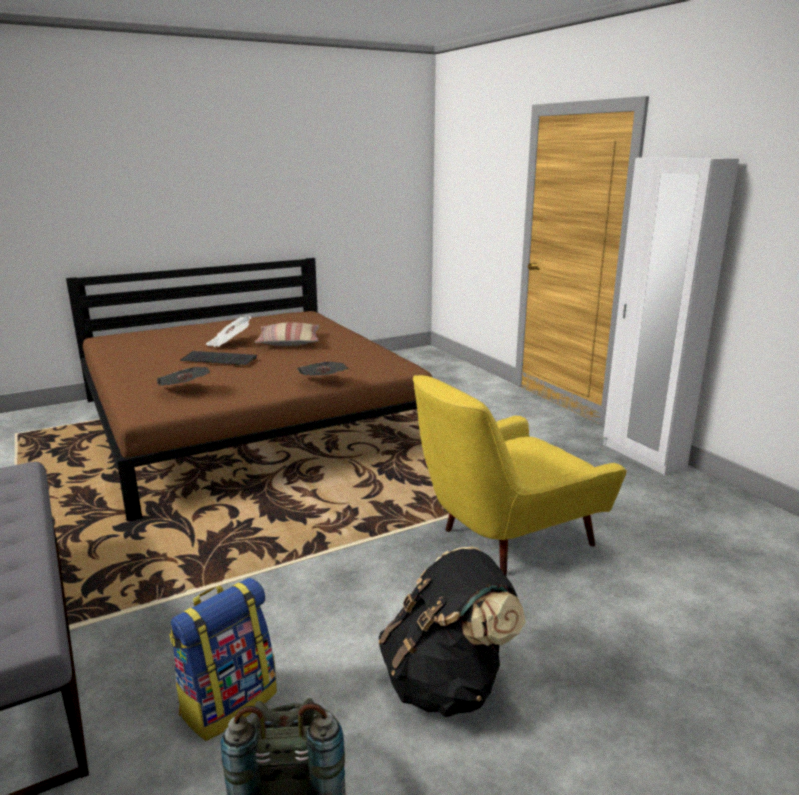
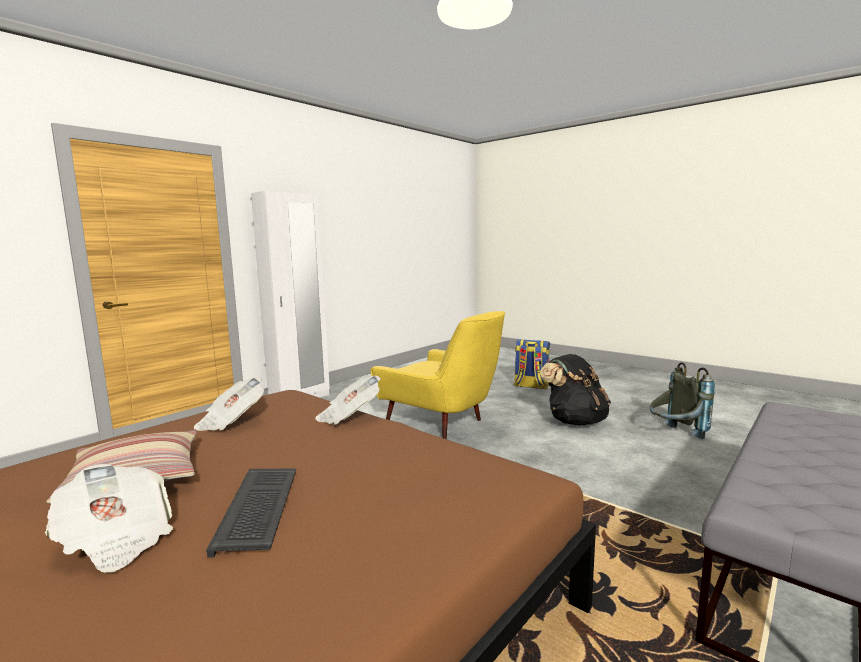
camera: 110 degrees left, 10 degrees down
(184, 390) = (432, 482): newspaper -> newspaper (231, 421)
(229, 702) = (665, 462): backpack -> backpack (531, 386)

